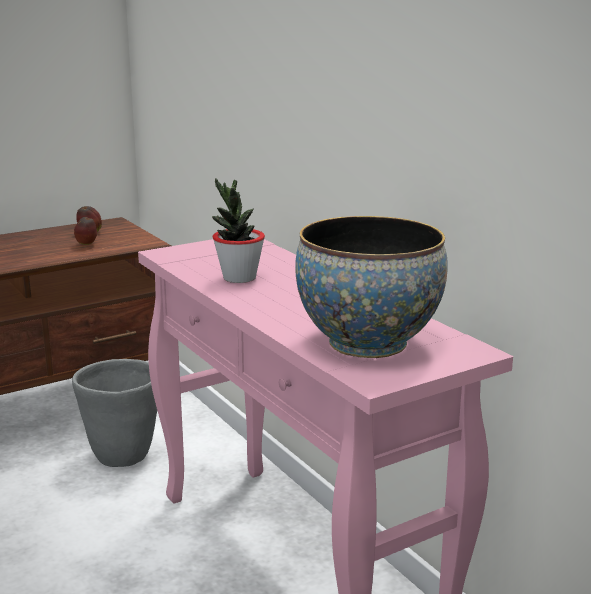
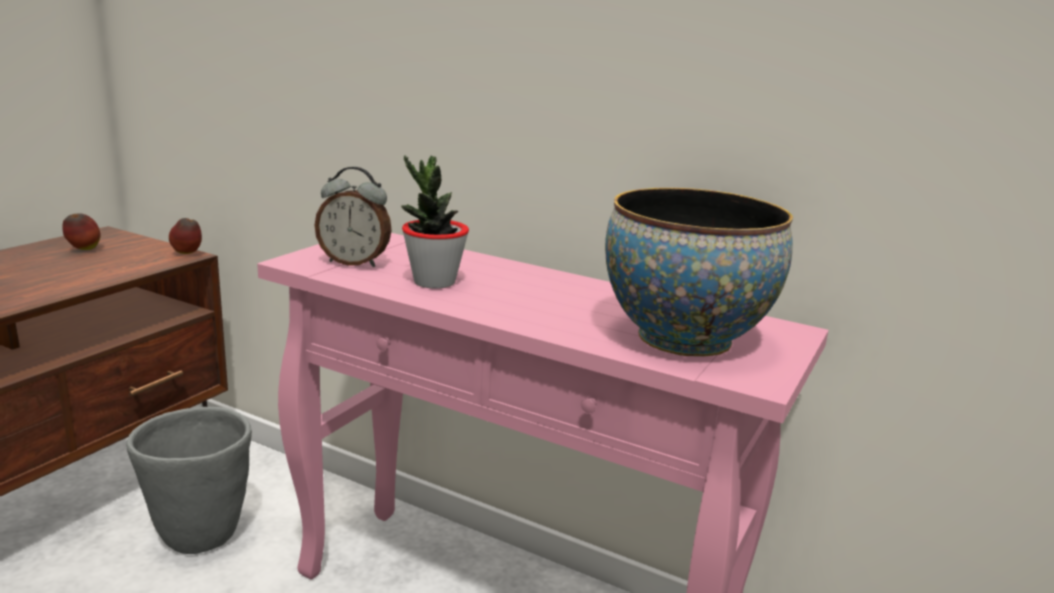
camera: 30 degrees left, 0 degrees up
(87, 245) = (95, 265): apple -> apple (187, 254)
(202, 258) = (354, 262): none -> alarm clock

